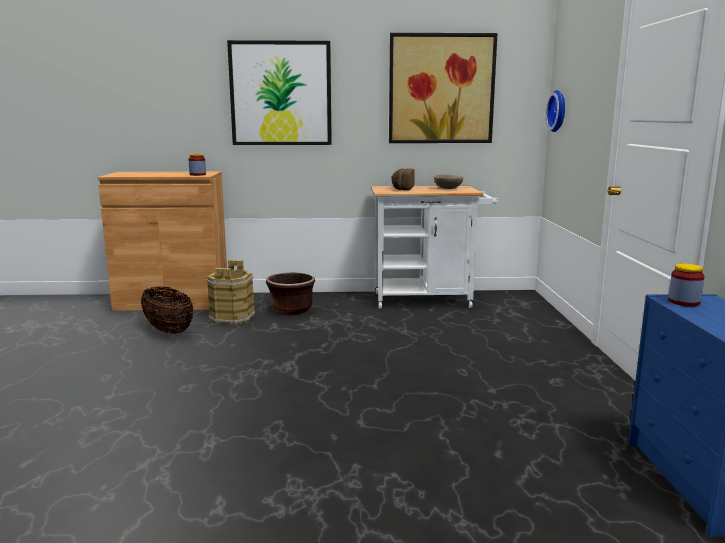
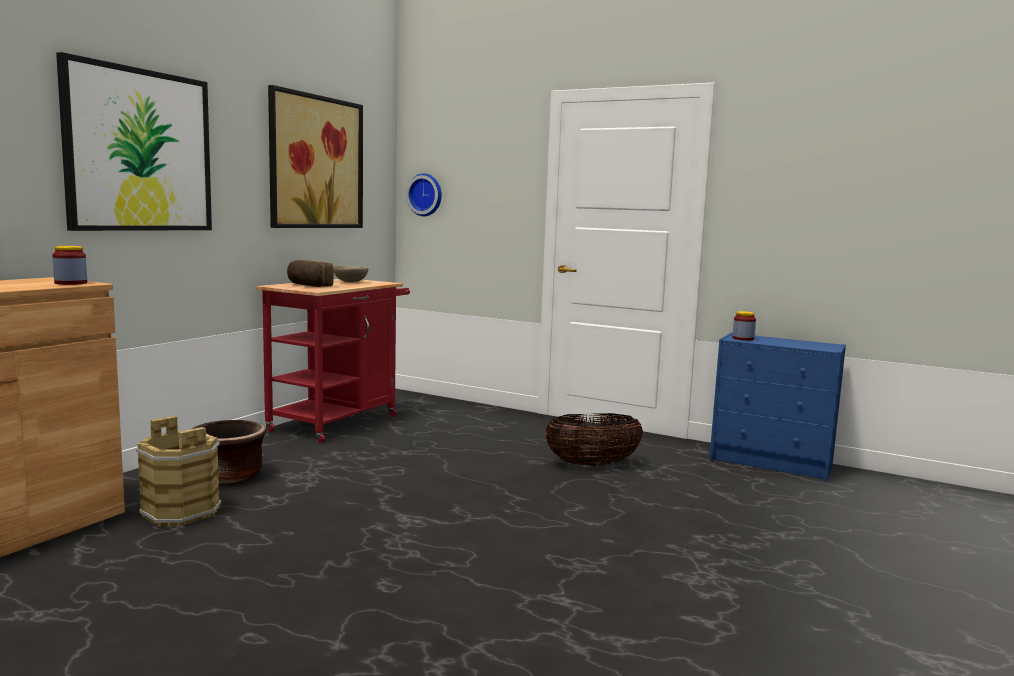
camera: 60 degrees left, 5 degrees down
(168, 330) = (139, 560): basket -> basket (592, 464)
(429, 300) = (339, 421): white cart -> red cart

